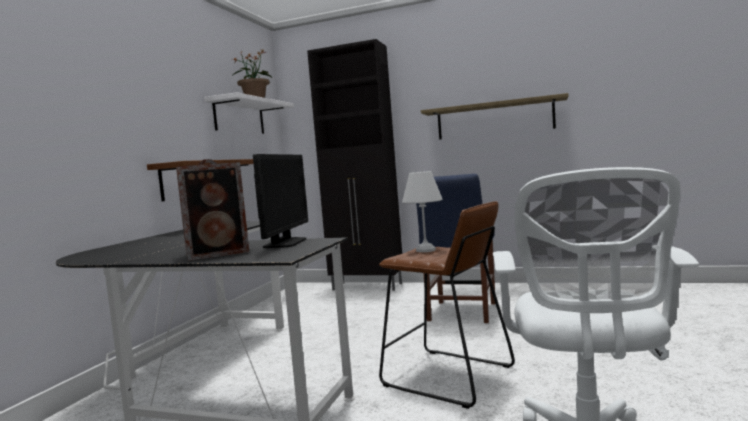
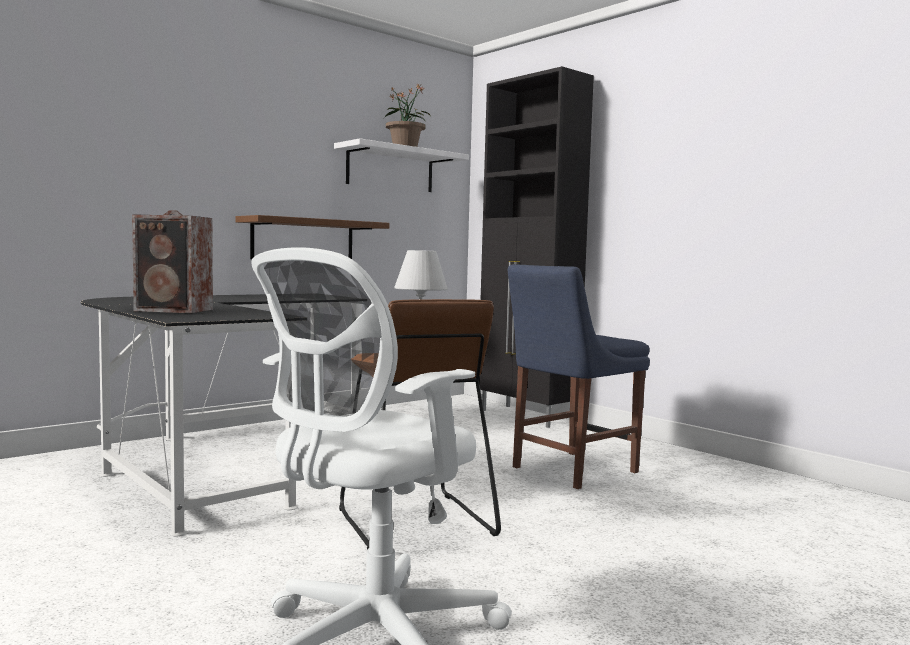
camera: 30 degrees right, 0 degrees up
(285, 243) = (246, 312): monitor -> none
(494, 119) = (724, 191): shelf -> none

